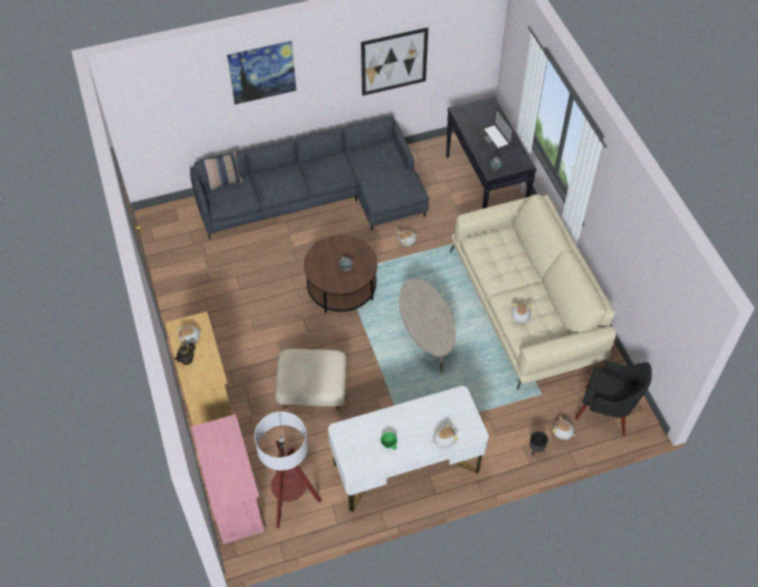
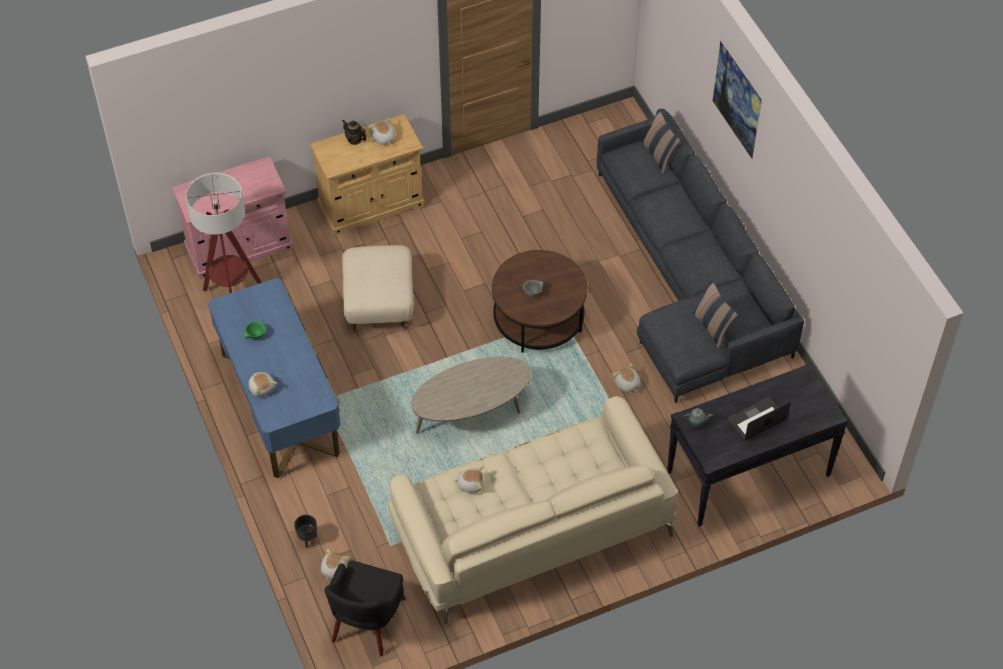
camera: 85 degrees right, 0 degrees up
(388, 170) = (712, 327): none -> pillow
(394, 61) = (823, 253): picture -> none
(406, 467) = (280, 403): white desk -> blue desk

